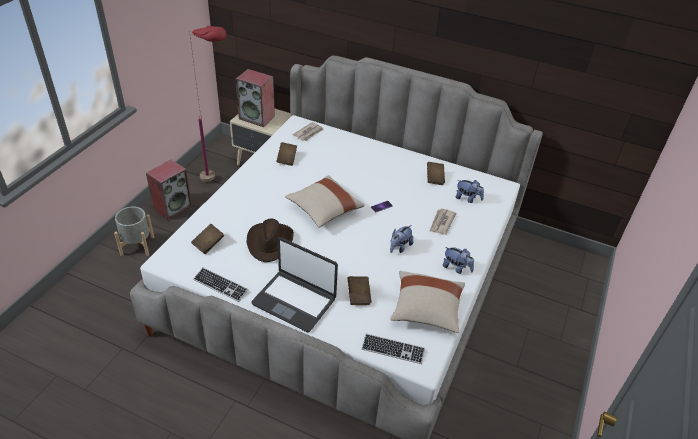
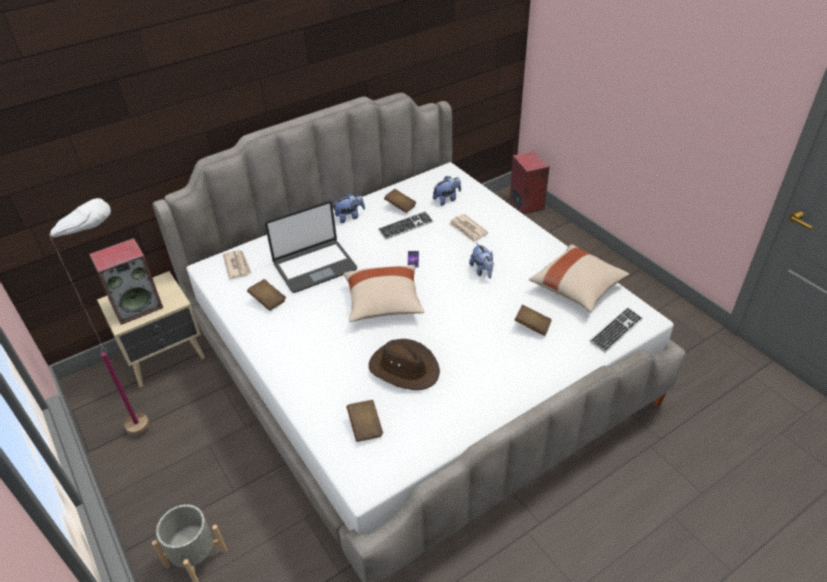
camera: 55 degrees left, 0 degrees up
(173, 207) = (156, 488): speaker -> speaker (526, 203)
(220, 182) = (157, 418): red floor lamp -> white floor lamp
(220, 285) = (446, 438): keyboard -> keyboard (405, 226)
(294, 301) = (510, 379): laptop -> laptop (314, 266)
(456, 268) = (535, 246): plush toy -> plush toy (349, 217)

